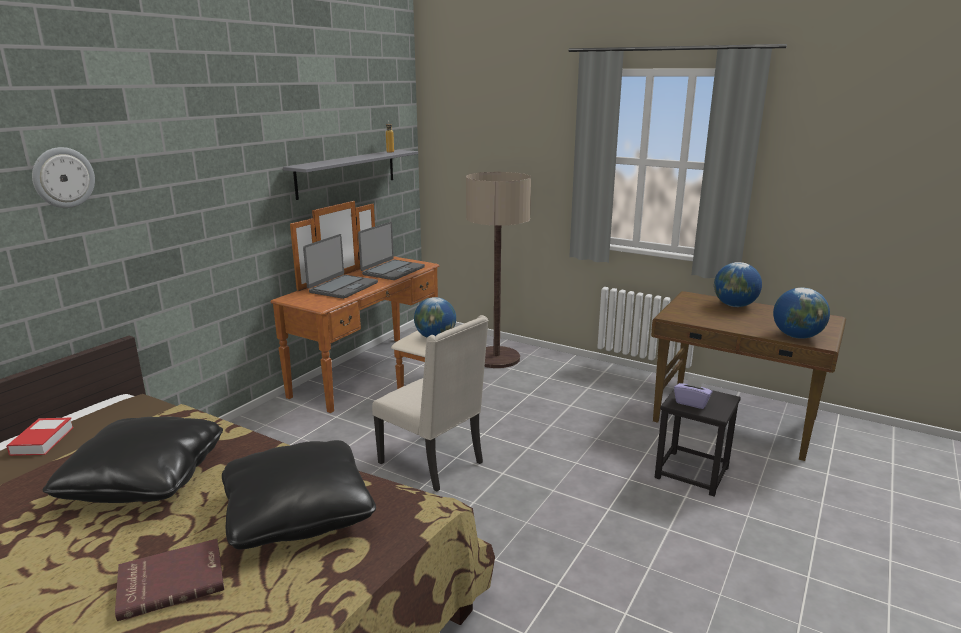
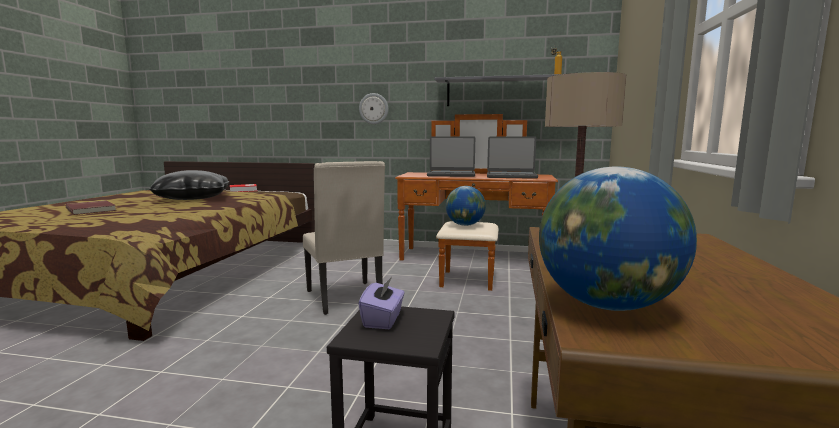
camera: 70 degrees right, 10 degrees down
(63, 177) = (296, 72): wall clock -> wall clock (374, 108)
(298, 512) = (141, 215): black pillow -> none
(433, 463) = (346, 298): beige chair -> beige chair turned 45 degrees counterclockwise
(734, 305) = (712, 259): globe -> none

